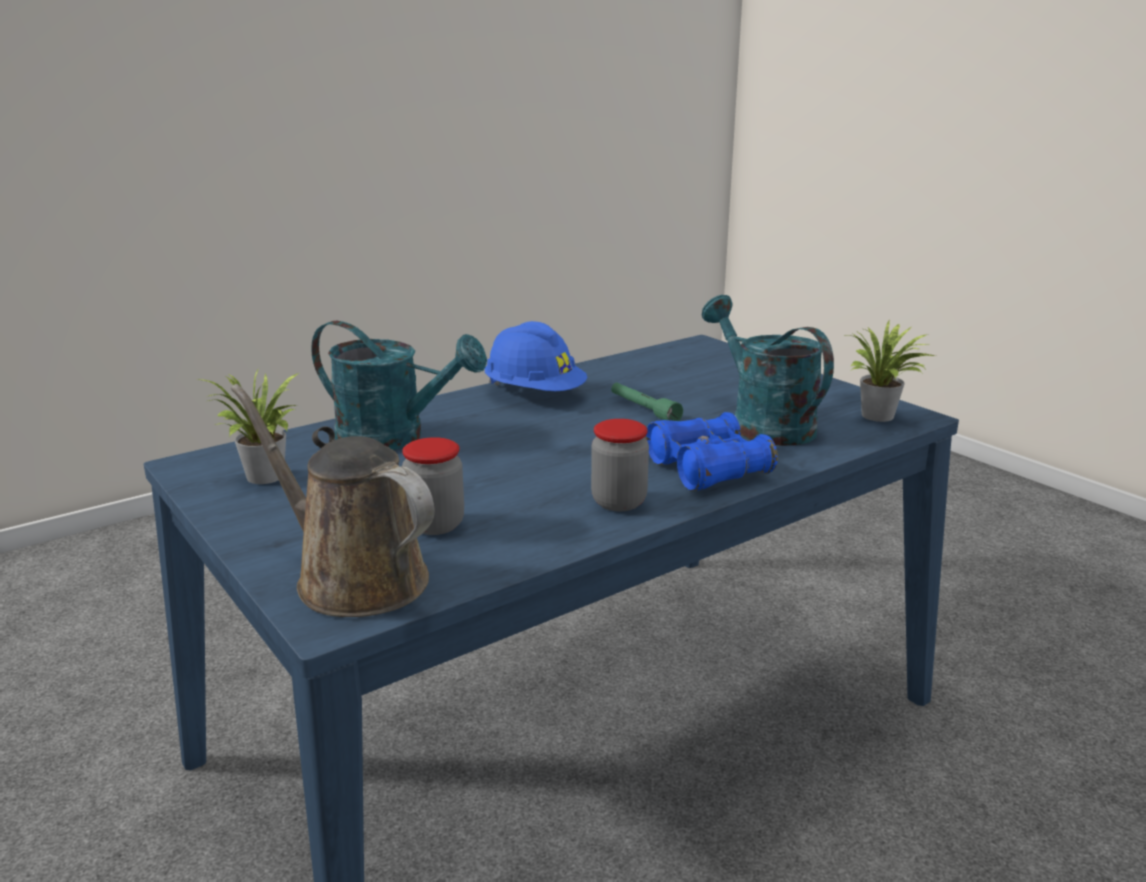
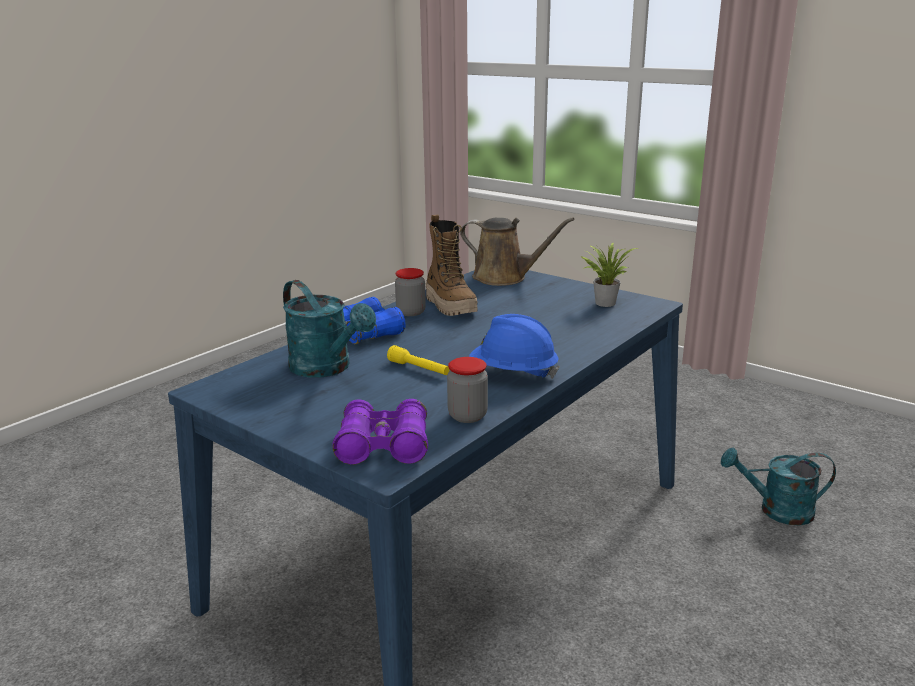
camera: 165 degrees right, 0 degrees up
(395, 438) = (569, 329): turquoise watering can -> turquoise watering can (776, 510)
(435, 525) = (492, 295): jar -> jar (467, 416)
(537, 507) = (451, 306): none -> boot
(643, 410) = (419, 369): green flashlight -> yellow flashlight
(700, 355) = (383, 446): none -> purple binoculars
(880, 417) = (232, 385): potted plant -> none

